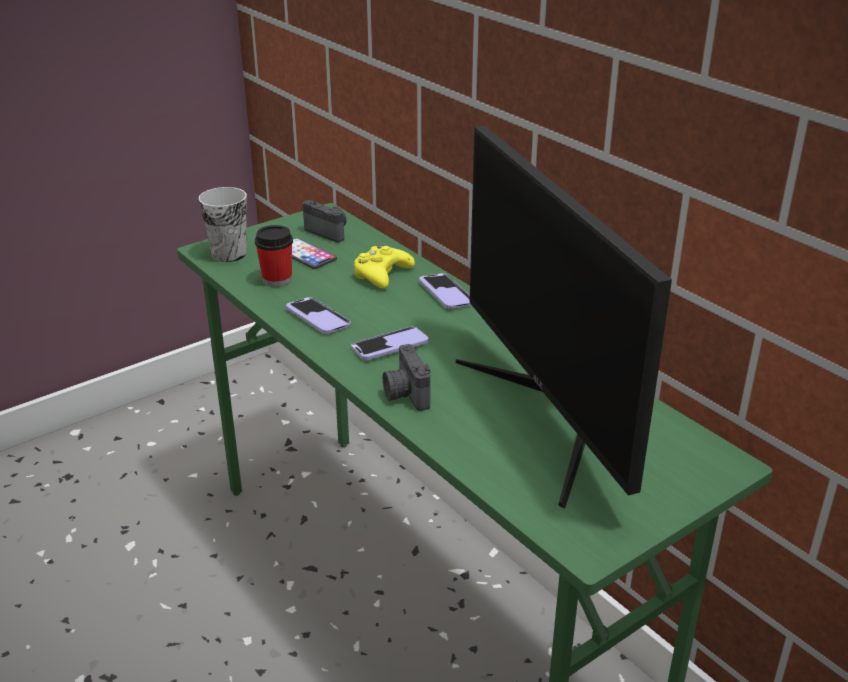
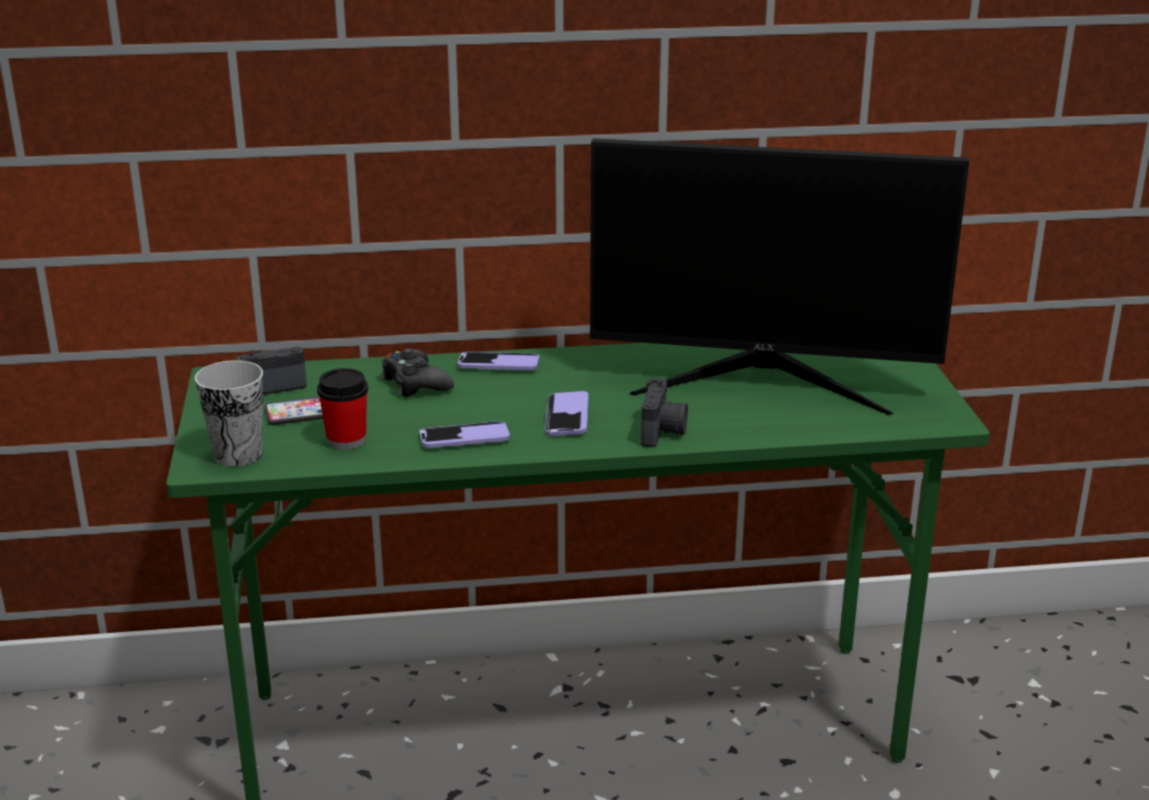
camera: 60 degrees left, 5 degrees down
(382, 274) = (415, 383): yellow game controller -> black game controller
(405, 394) = (663, 431): camera -> camera turned 90 degrees counterclockwise

